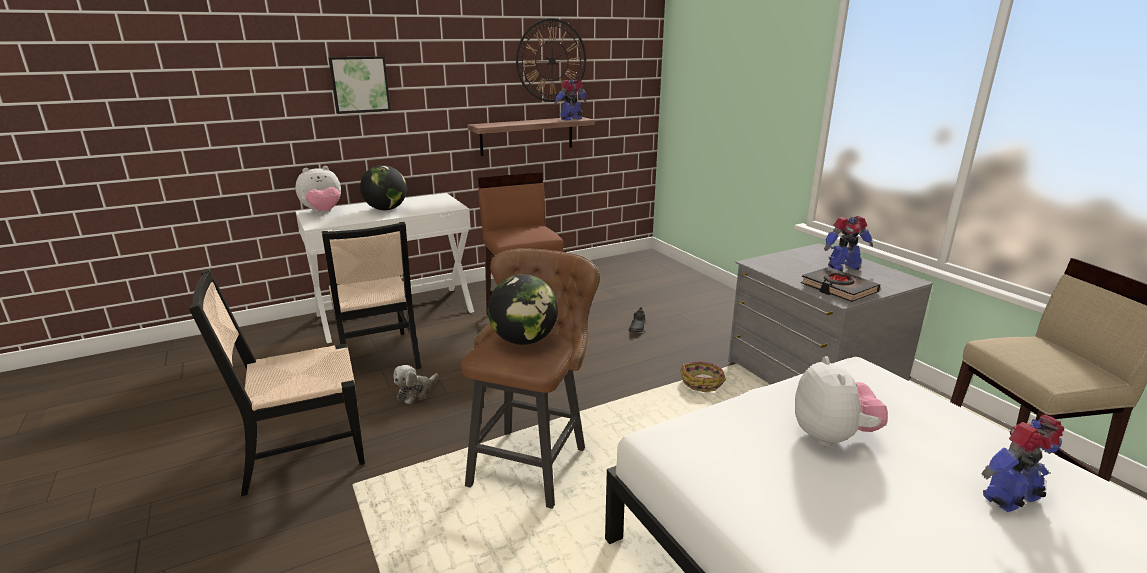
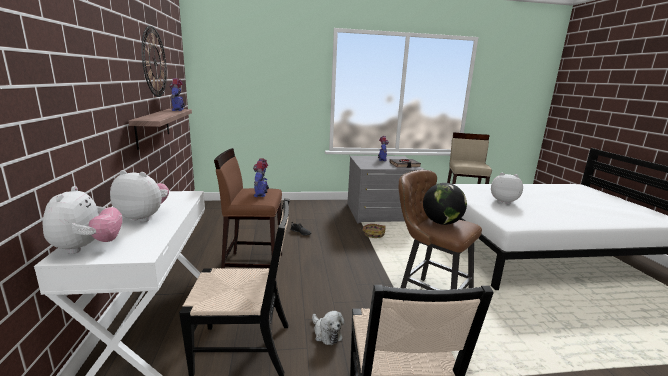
camera: 70 degrees left, 5 degrees down
(359, 84) = (60, 77): picture -> none
(386, 209) = (144, 217): globe -> plush toy
(1012, 499) = (533, 193): toy robot -> toy robot (261, 194)

